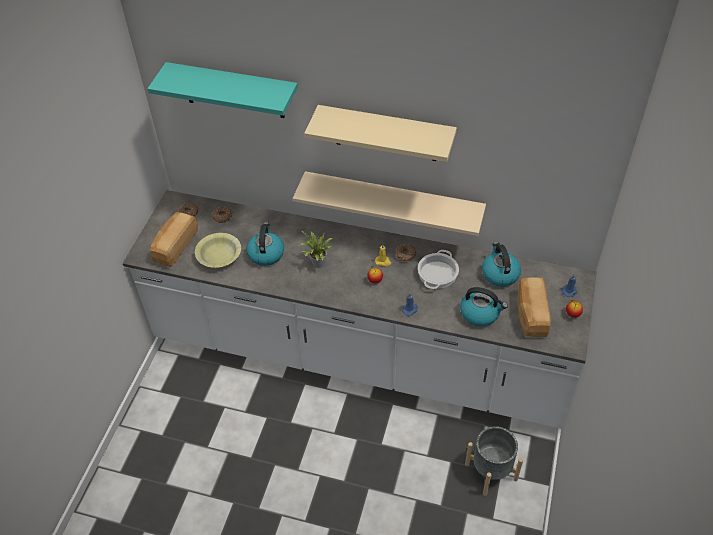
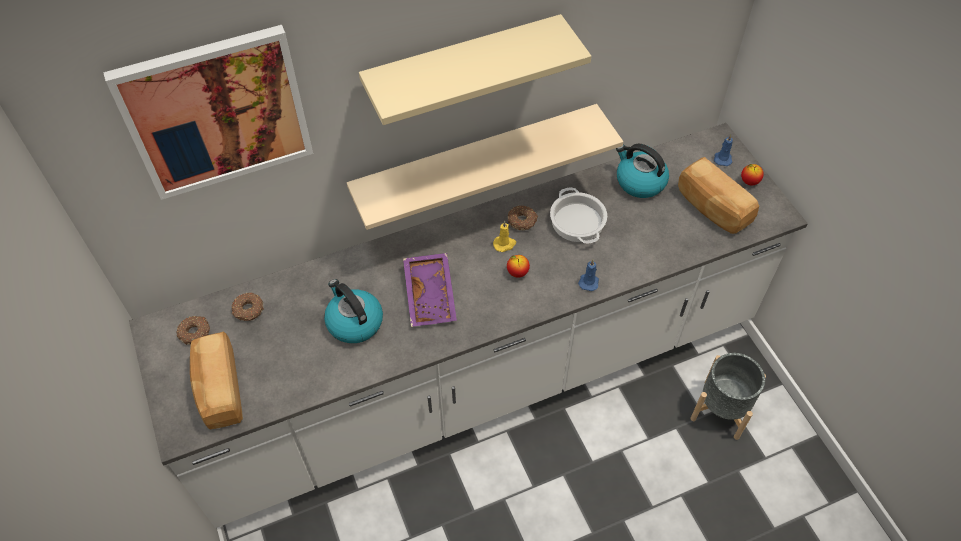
camera: 40 degrees left, 5 degrees up
(219, 255) = (294, 363): yellow bowl -> none
(233, 91) = (216, 112): turquoise shelf -> picture
(317, 264) = (431, 295): potted plant -> purple tray
(480, 313) = (664, 238): kettle -> none

